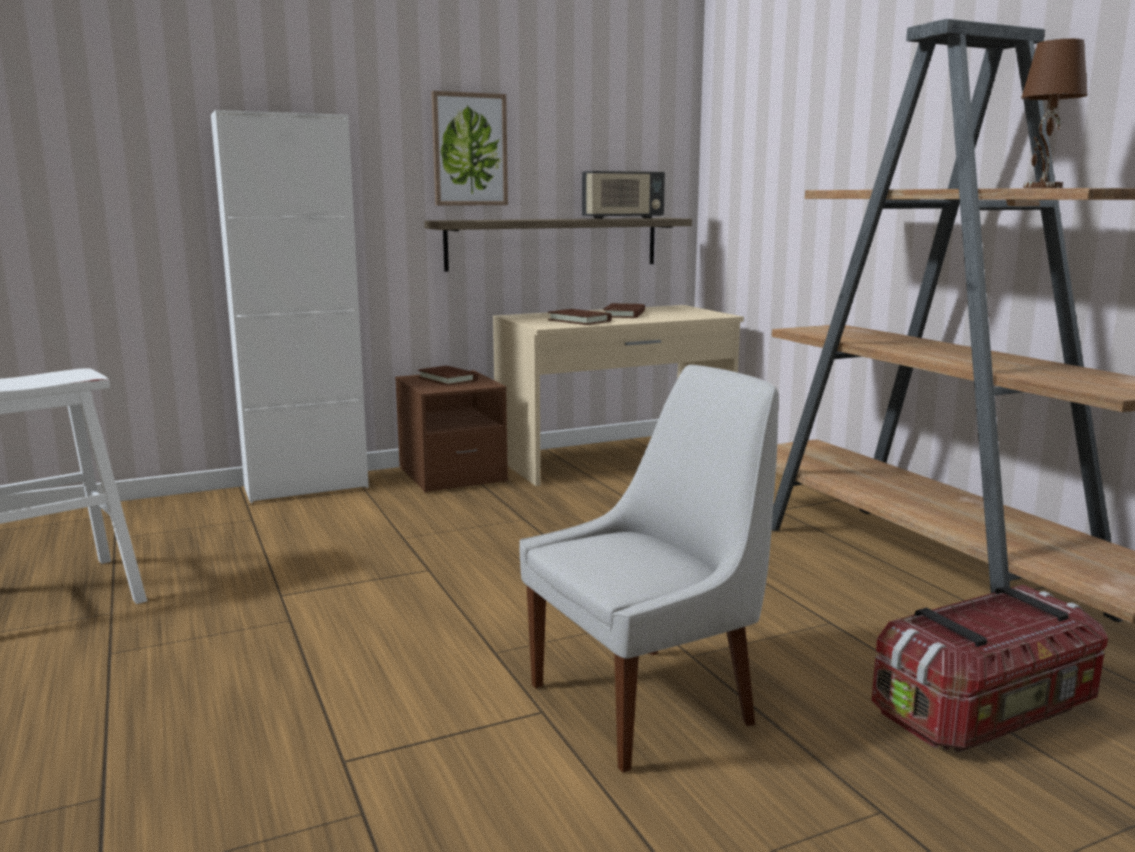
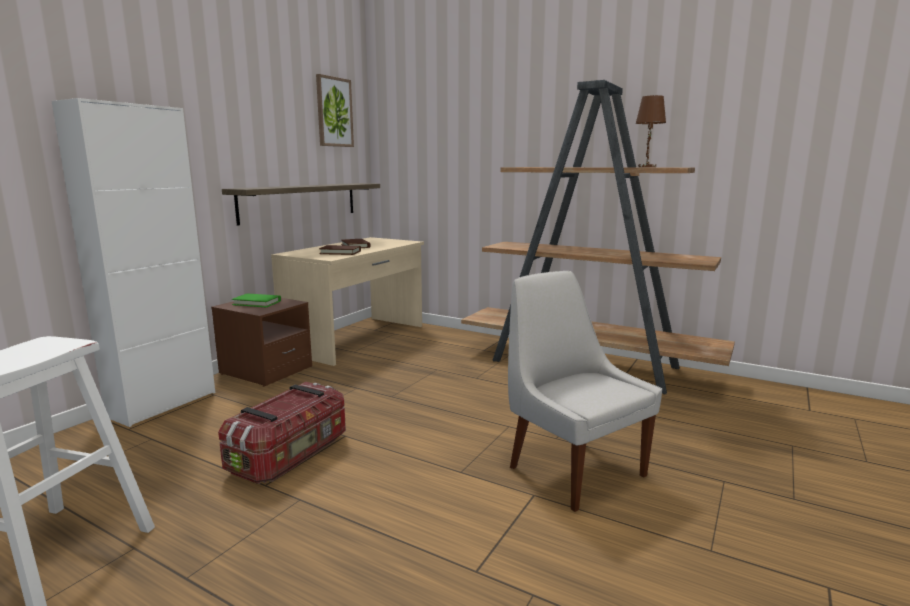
camera: 35 degrees left, 0 degrees up
(447, 379) = (257, 303): brown book -> green book
(469, 150) = (246, 137): picture -> picture (334, 112)
(622, 218) = (341, 184): radio -> none
(648, 702) = (572, 469): white chair -> white chair turned 60 degrees counterclockwise
(987, 712) = (694, 422): storage box -> storage box (291, 454)

